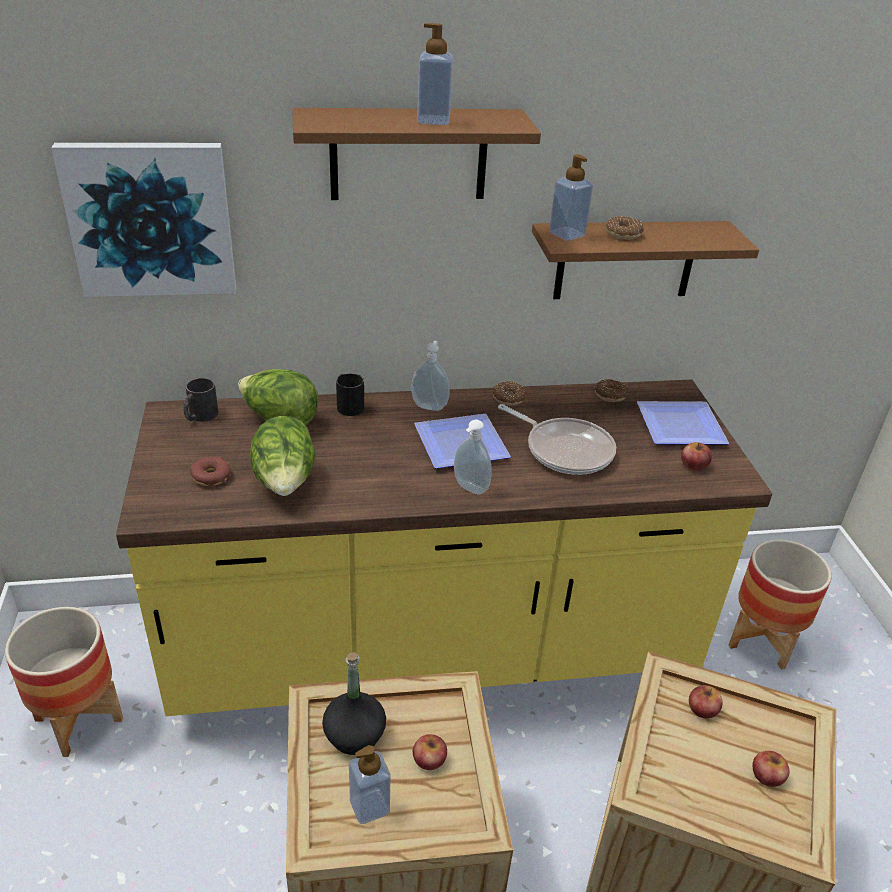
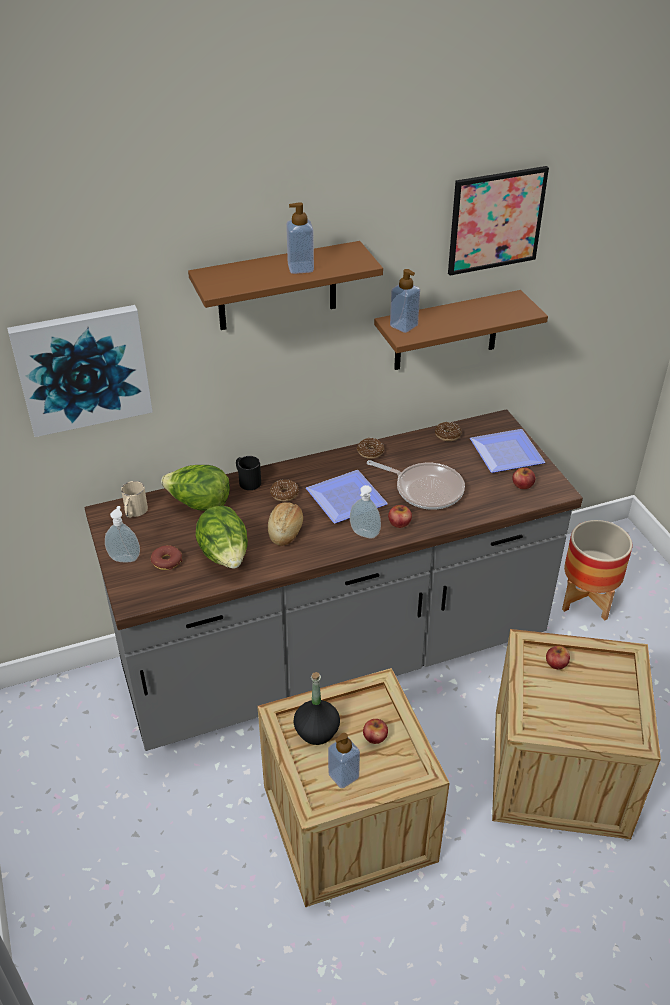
camera: 10 degrees left, 5 degrees up
(79, 720) = (69, 769): planter -> none
(200, 416) = (134, 512): black mug -> beige mug
(373, 467) = (286, 530): none -> bread
(430, 406) = (311, 470): soap dispenser -> soap dispenser (125, 558)
(434, 650) = (335, 658): yellow counter -> grey counter
(623, 234) = (445, 318): donut -> donut (284, 494)
(707, 116) = (496, 220): none -> picture
(767, 775) = (607, 699): apple -> apple (399, 522)

